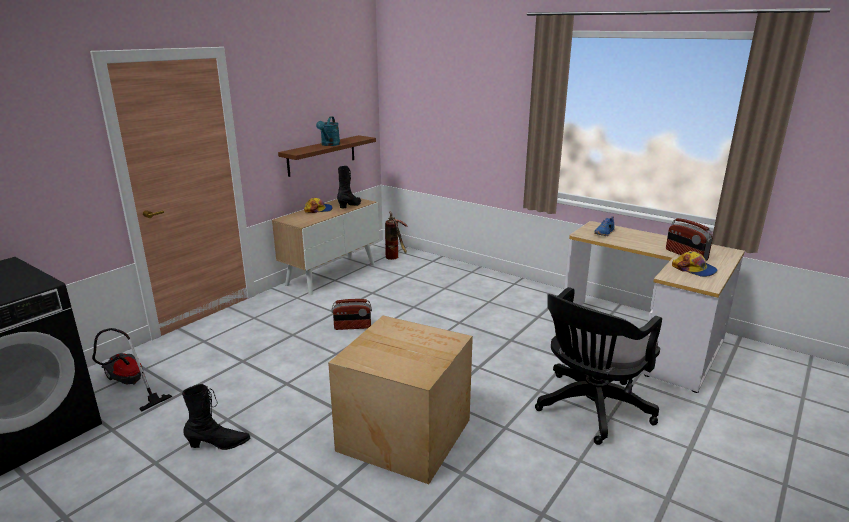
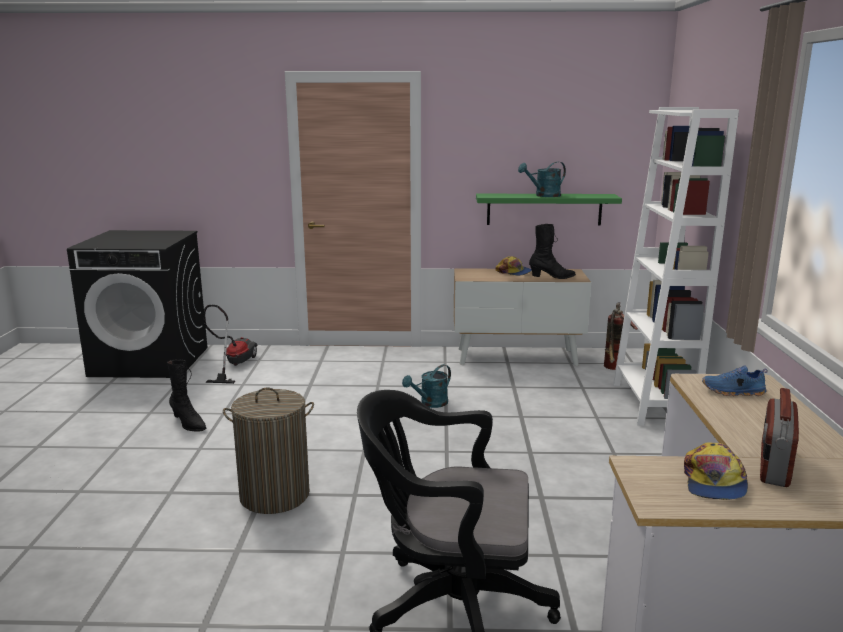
camera: 55 degrees right, 5 degrees down
(322, 155) = (544, 209): brown shelf -> green shelf
(352, 327) = (430, 403): radio -> turquoise watering can
(404, 433) = (275, 495): cardboard box -> laundry basket
(450, 268) = (653, 404): none -> white bookcase

